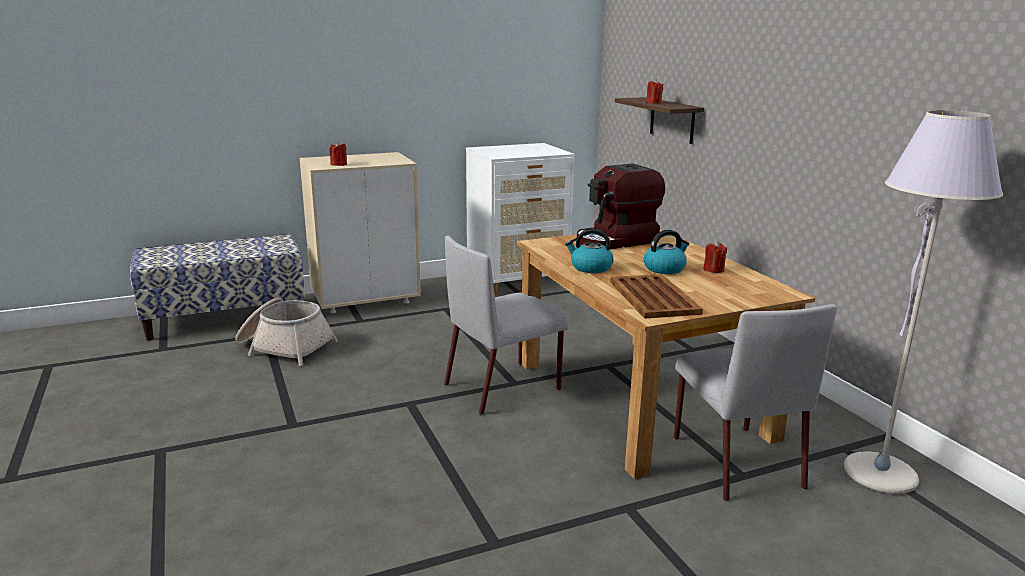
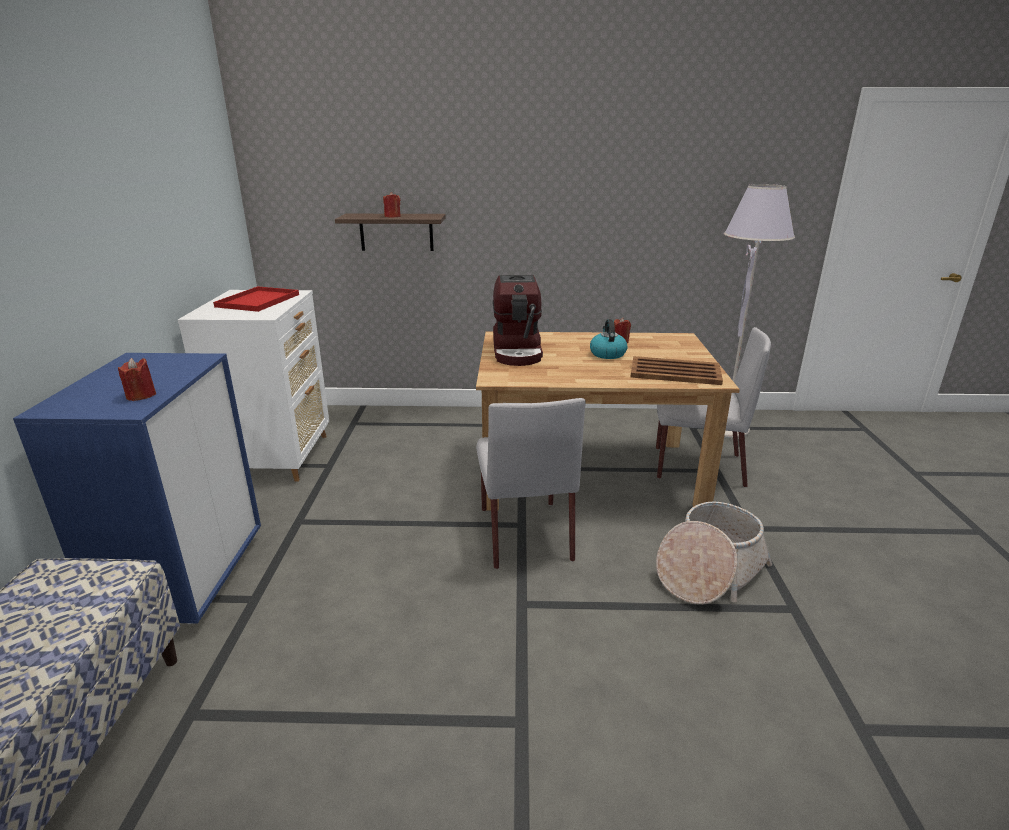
camera: 65 degrees left, 5 degrees up
(284, 347) = (263, 696): basket -> basket (708, 571)
(366, 300) = (187, 579): beige cabinet -> blue cabinet
(529, 150) = (258, 300): none -> red tray
(590, 268) = (587, 375): kettle -> none

